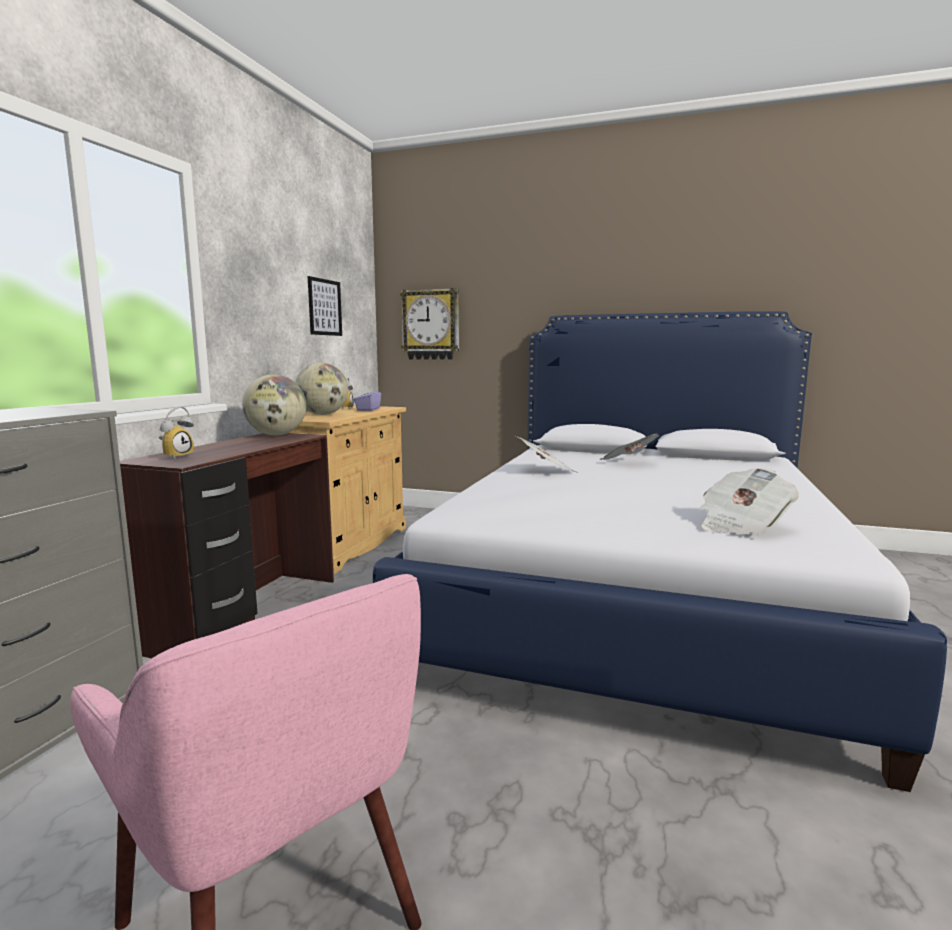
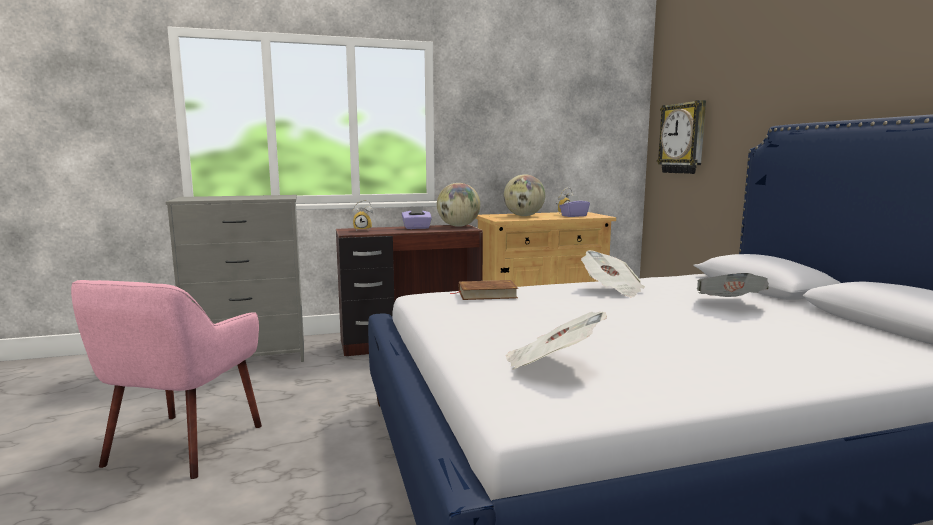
camera: 55 degrees right, 0 degrees up
(238, 443) = (417, 228): none -> purple tissue box
(324, 307) = (568, 127): picture -> none
(501, 497) = (487, 294): none -> brown book

